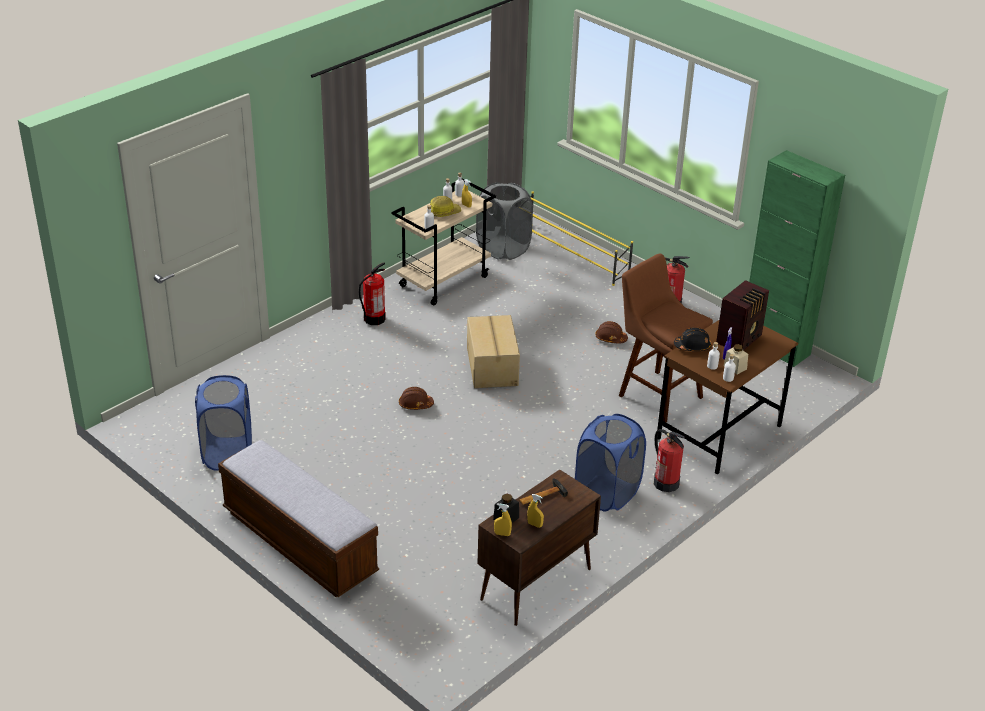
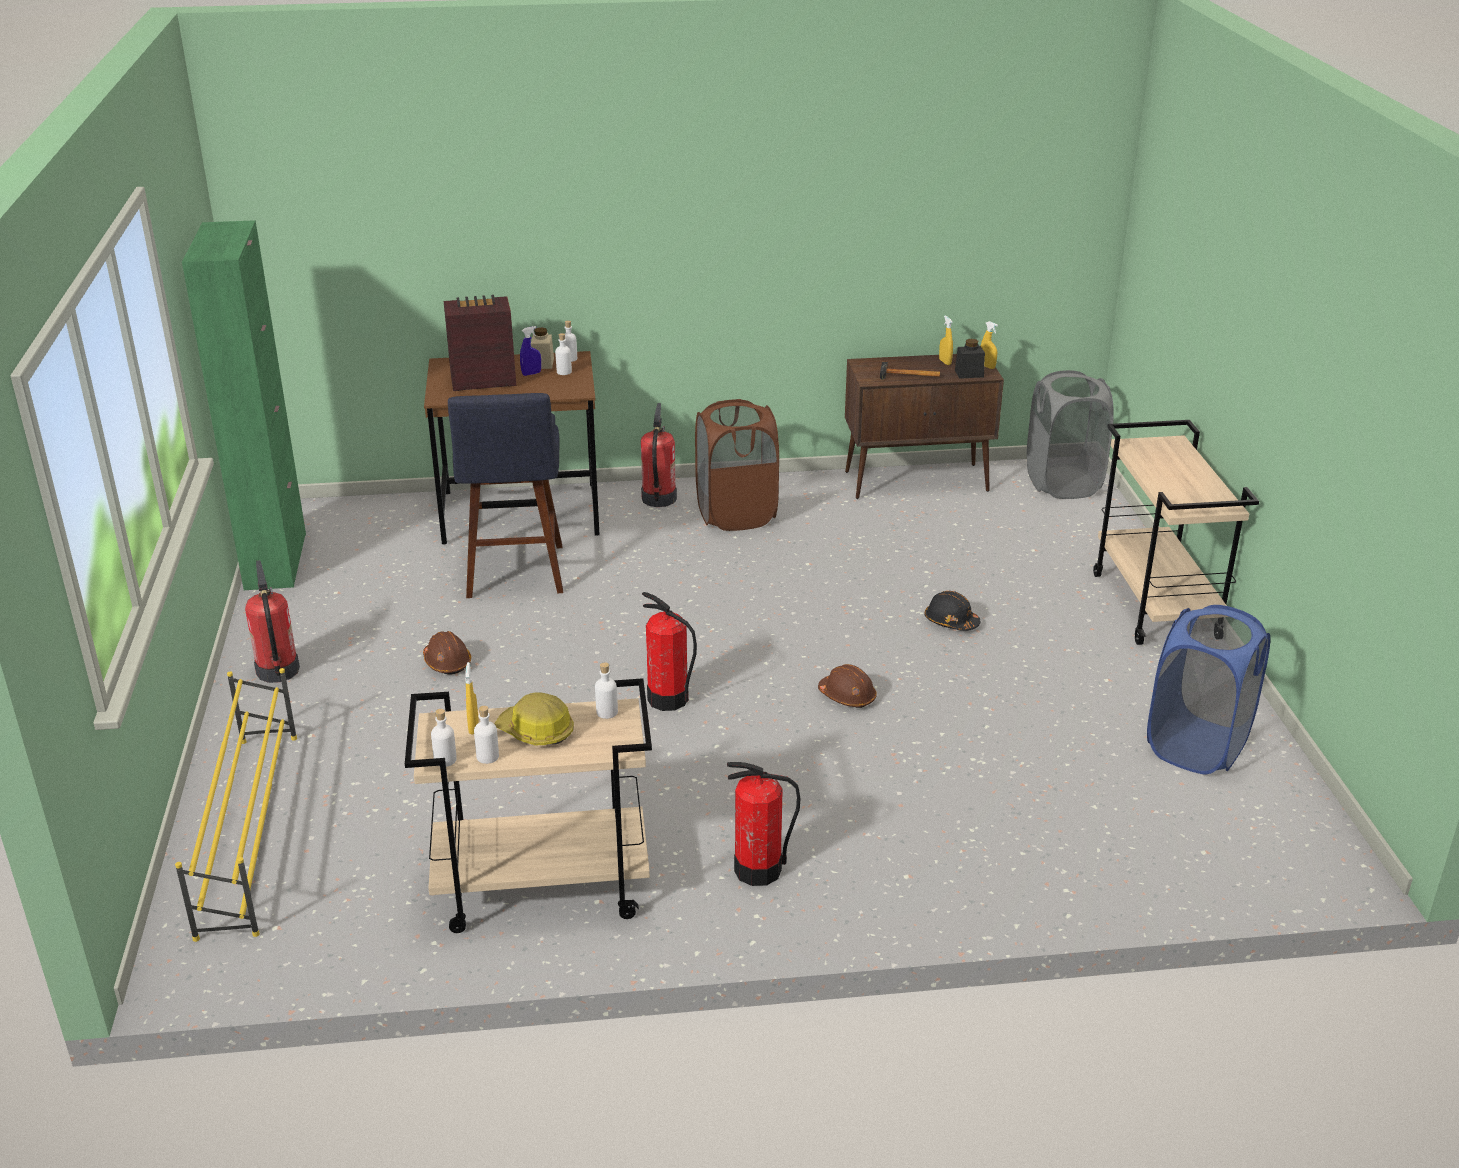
camera: 140 degrees left, 5 degrees down
(299, 542) = (1157, 606): bench -> beige cart
(493, 366) = (668, 699): cardboard box -> fire extinguisher
(503, 249) = (335, 908): grey laundry basket -> grey laundry basket (1063, 483)
(607, 493) = (736, 514): blue laundry basket -> brown laundry basket
(656, 394) = (515, 575): brown stool -> blue stool
(692, 346) = (547, 393): black hard hat -> black hard hat (951, 622)

